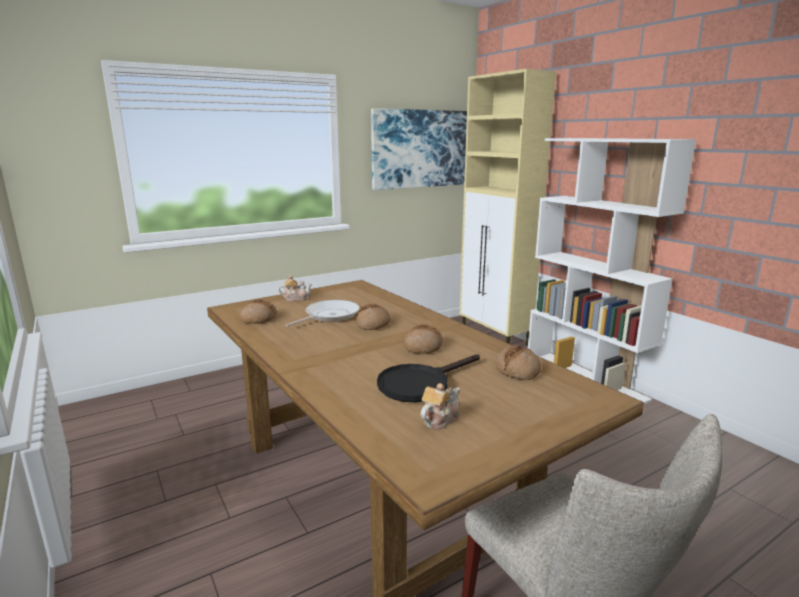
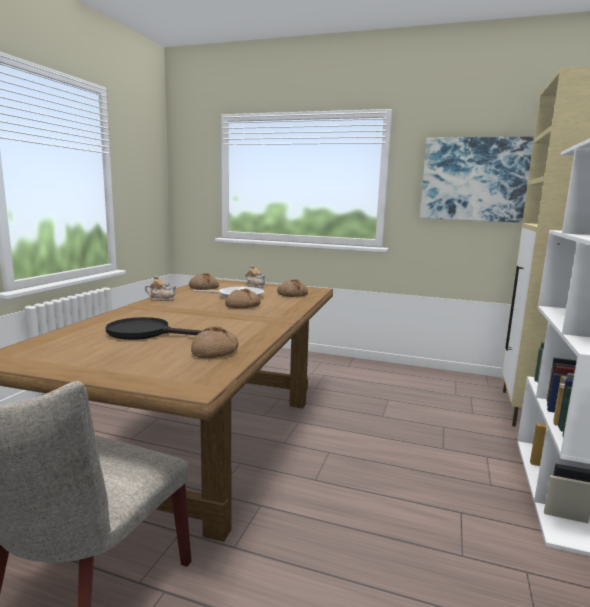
camera: 50 degrees right, 5 degrees down
(423, 346) = (220, 322): bread -> bread (292, 294)
(439, 419) = (90, 346): teapot -> teapot (161, 299)

